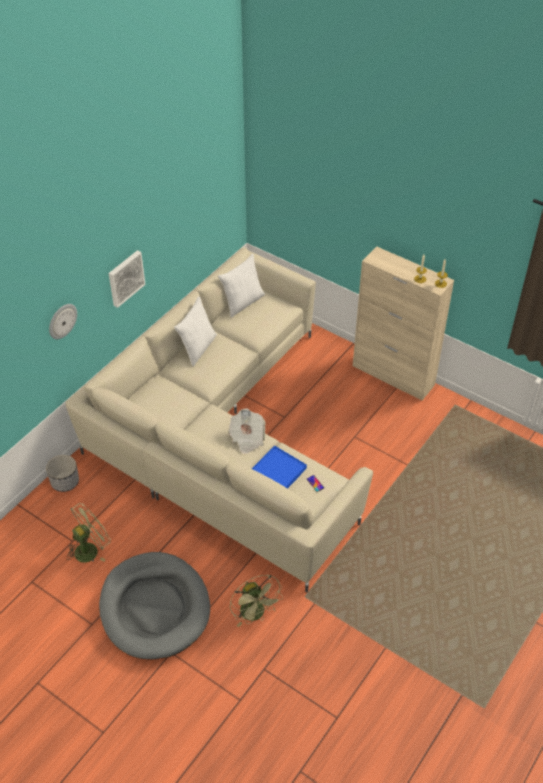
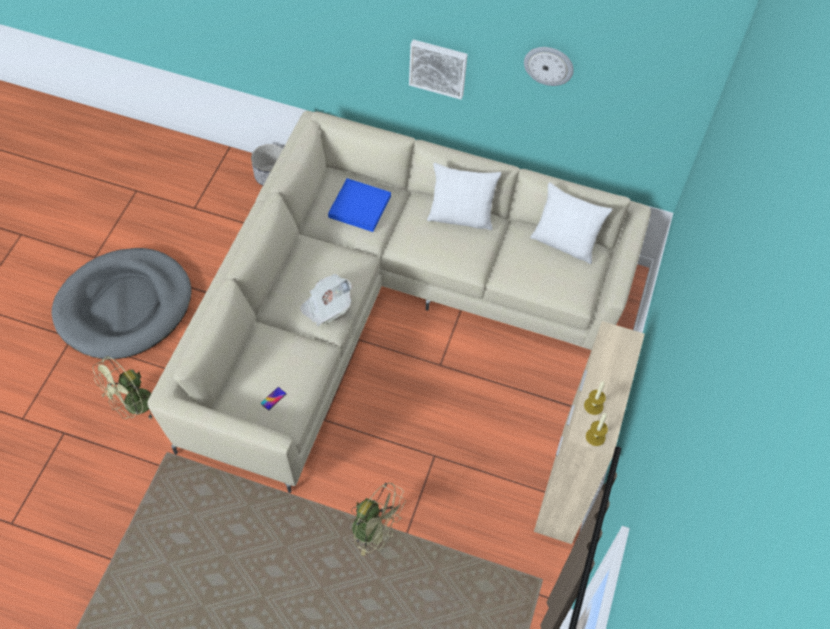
camera: 70 degrees right, 10 degrees up
(62, 321) = (329, 29): wall clock -> wall clock (549, 65)
(90, 549) = (187, 226): green fan -> green fan (374, 530)
(278, 471) = (282, 353): blue tray -> blue tray (360, 207)

